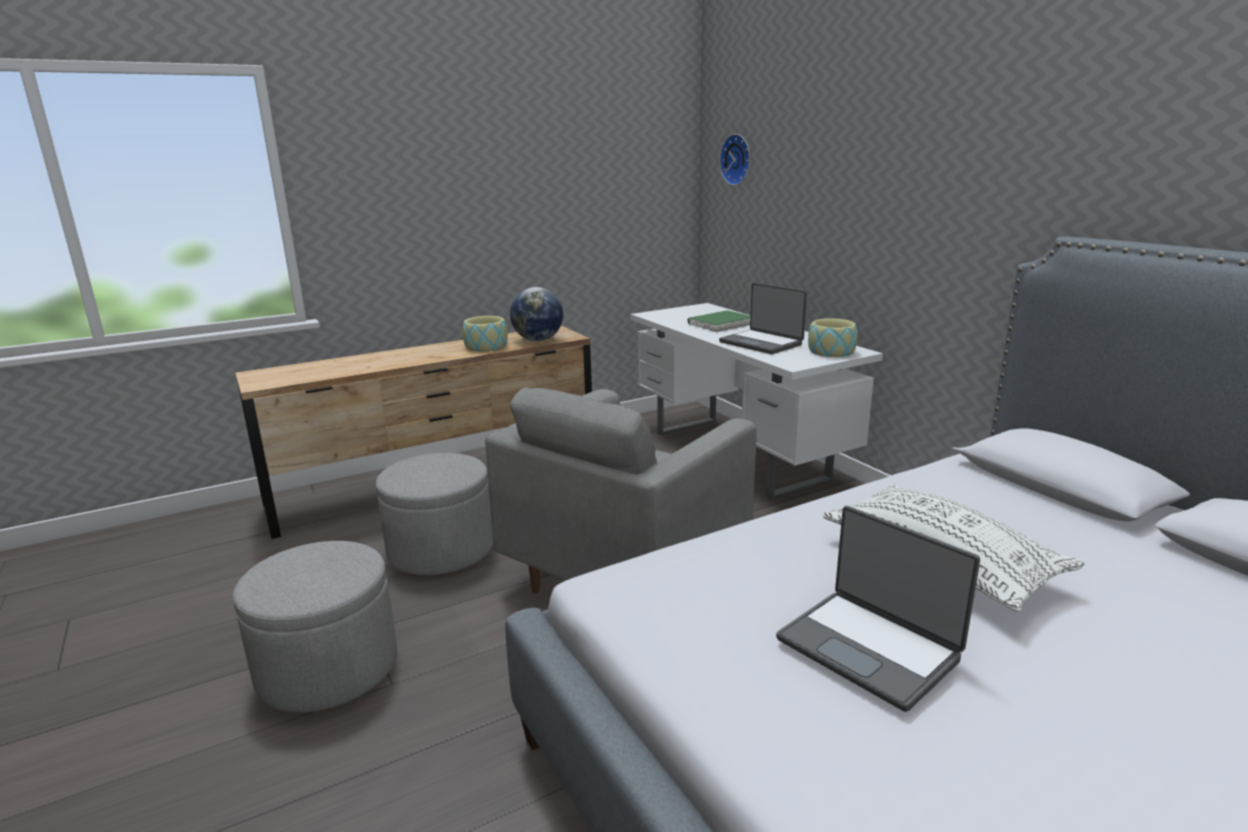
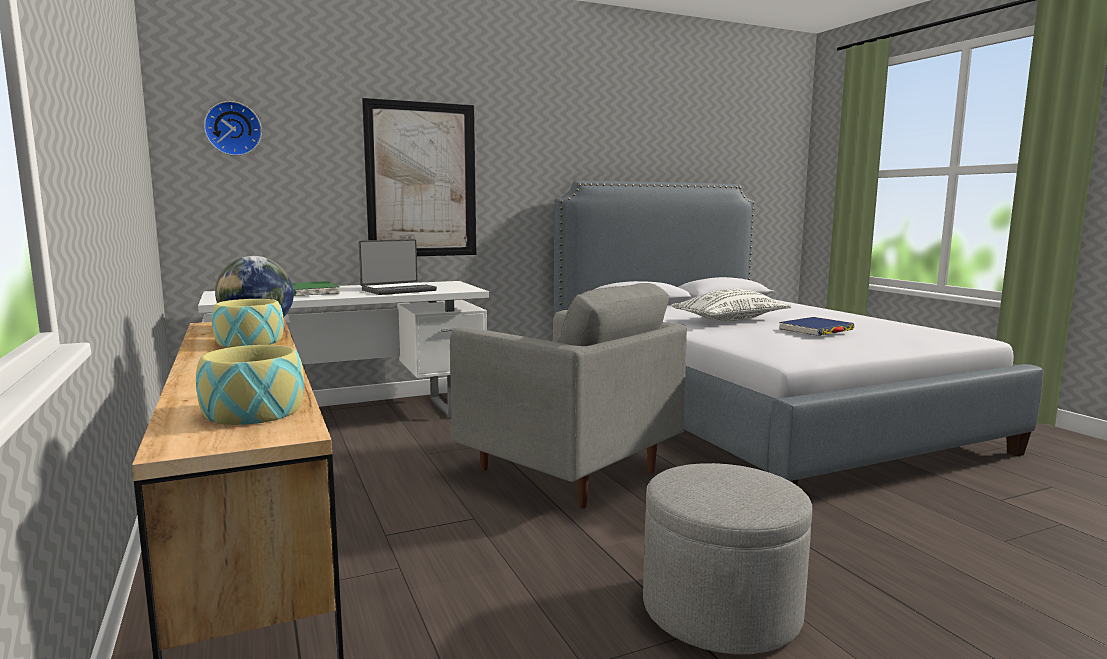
camera: 85 degrees left, 10 degrees down
(441, 550) = (476, 560): grey ottoman -> none
(831, 351) = (443, 284): bowl -> bowl (252, 412)
(868, 217) = (421, 180): none -> picture
(869, 648) = (816, 330): laptop -> blue book

